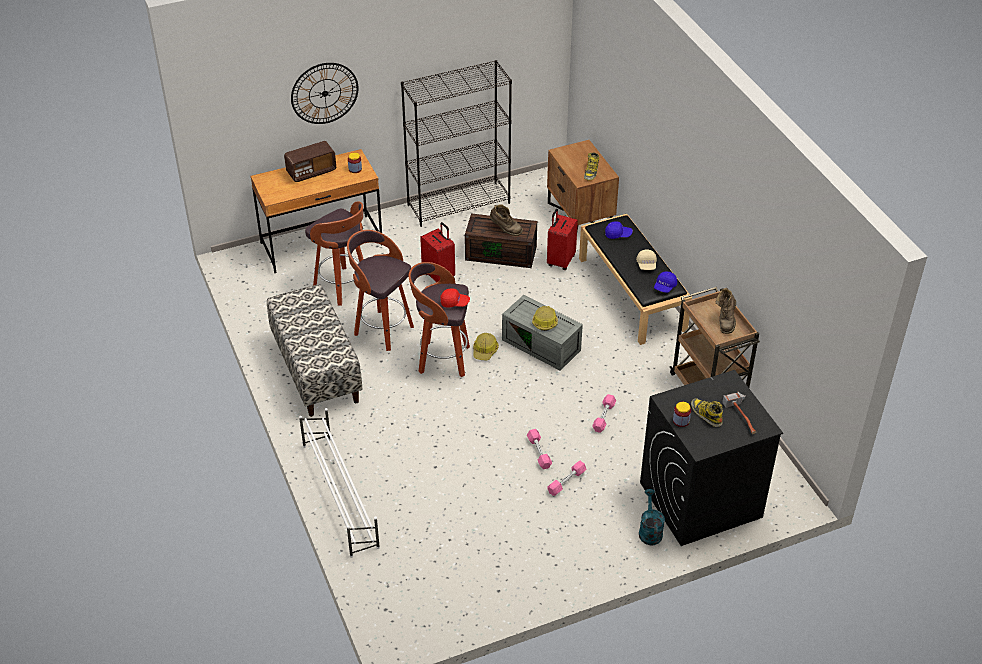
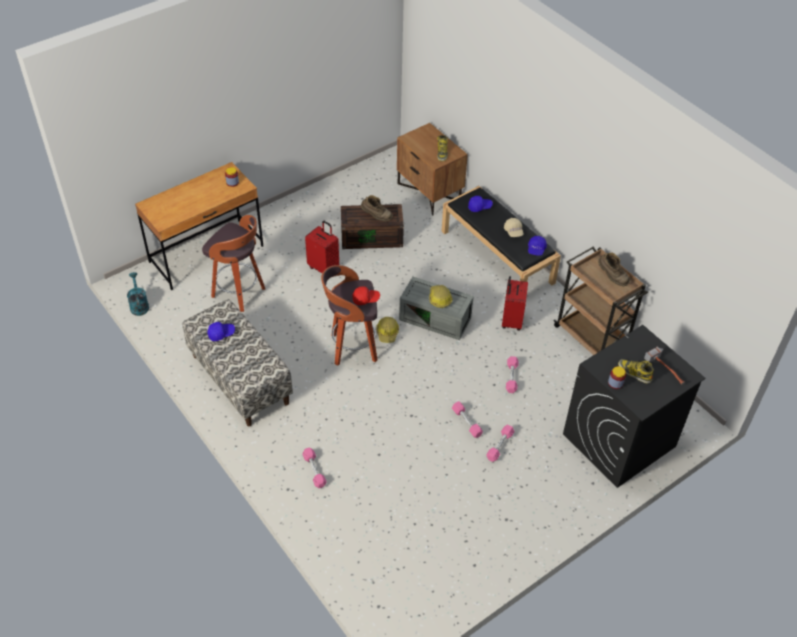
camera: 15 degrees left, 5 degrees up
(301, 316) = (221, 334): none -> blue cap
(311, 172) = (192, 191): radio -> none
(324, 93) = (195, 116): wall clock -> none
(340, 495) = (300, 499): white shoe rack -> none
(363, 470) = (314, 471): none -> pink dumbbell
(382, 330) = (289, 329): stool -> none
(459, 203) = (319, 196): black bookcase -> none
(560, 261) = (426, 236): red suitcase -> red suitcase (511, 321)
(649, 530) = (586, 478): turquoise watering can -> turquoise watering can (139, 305)
(725, 321) = (611, 277): brown boot -> brown boot turned 45 degrees counterclockwise

